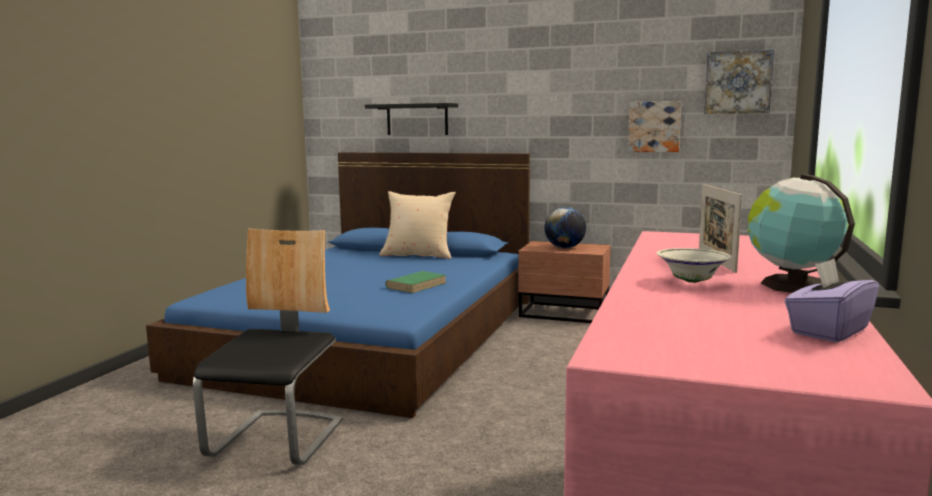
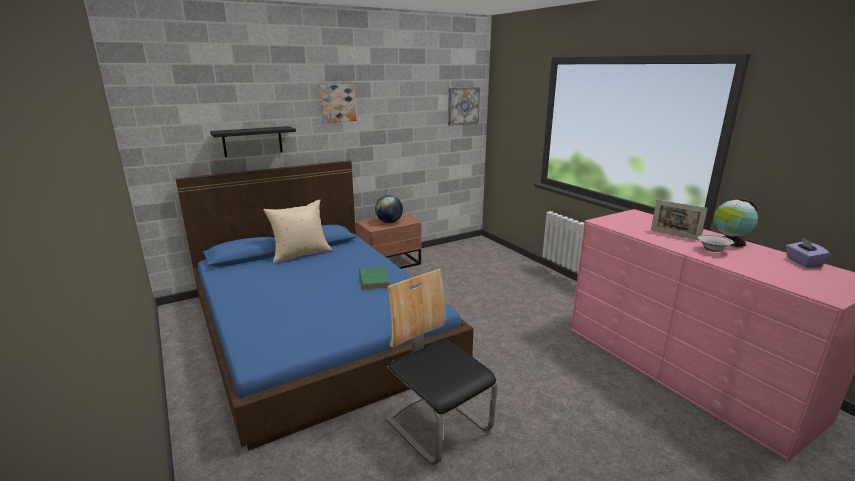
camera: 50 degrees left, 10 degrees up
(654, 126) = (423, 135): picture -> picture (337, 103)

